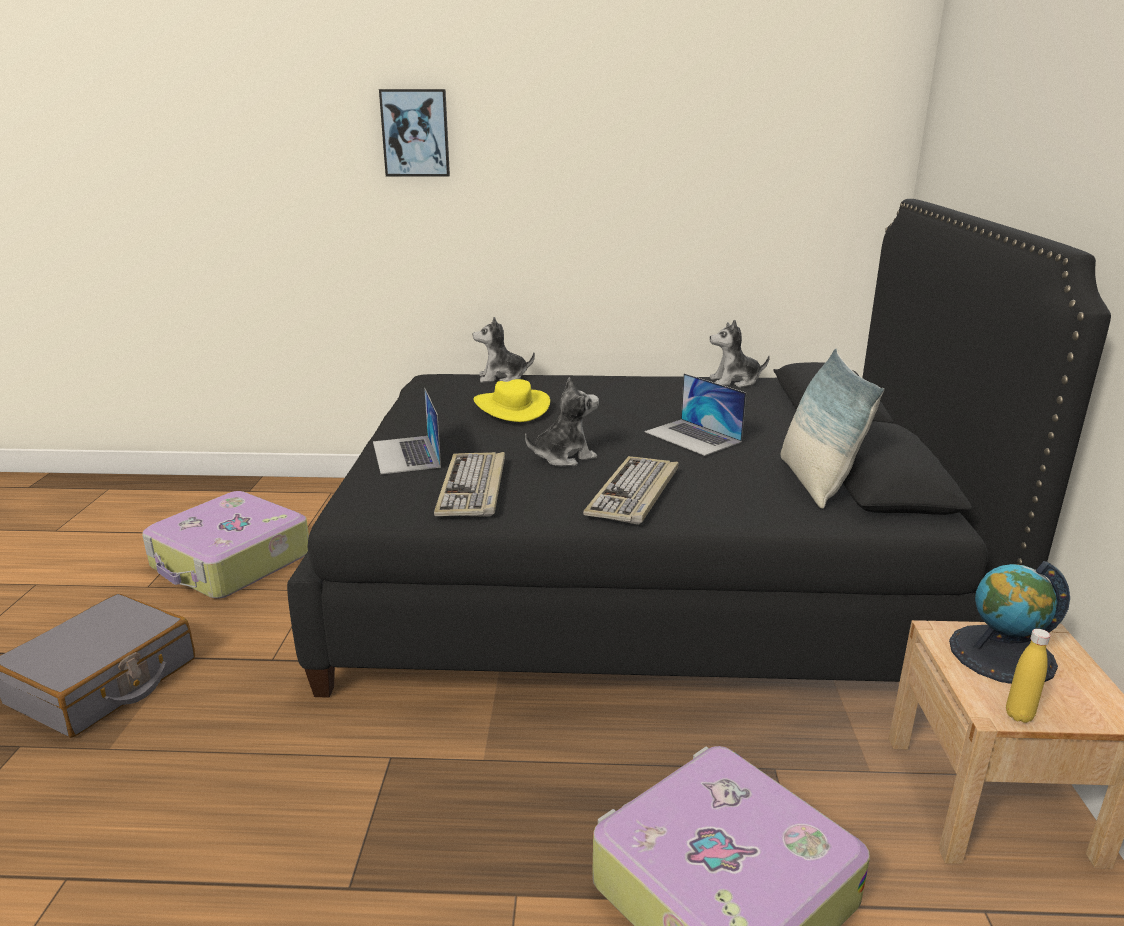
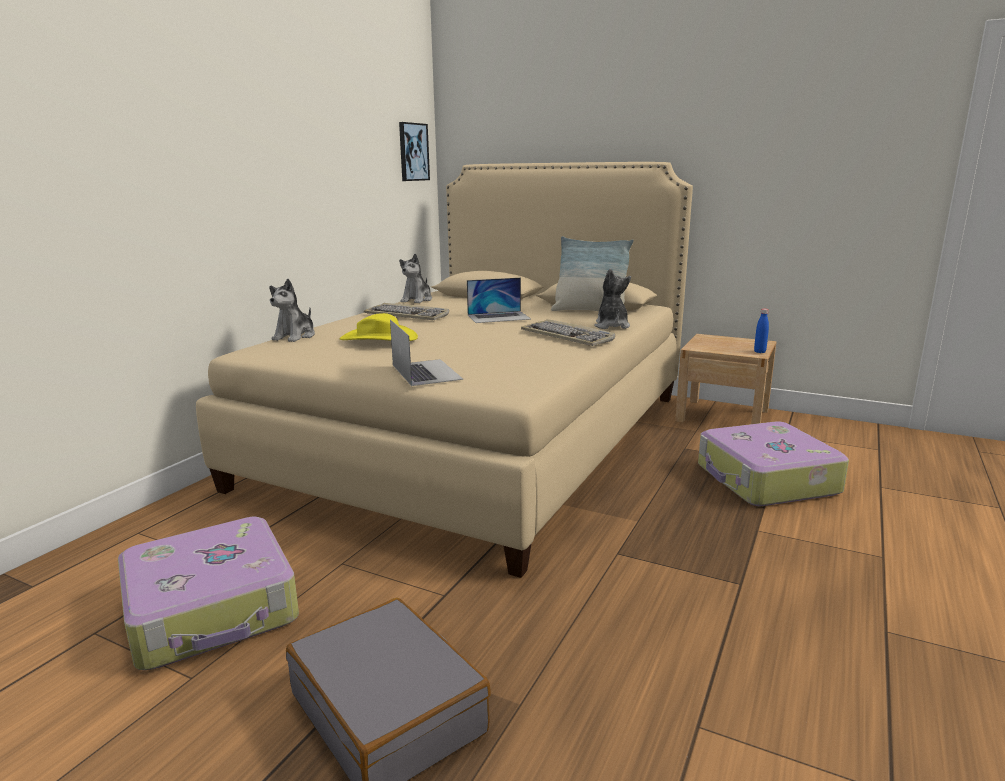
camera: 65 degrees left, 5 degrees down
(406, 454) = (426, 372): laptop -> laptop turned 120 degrees counterclockwise
(415, 133) = (148, 106): picture -> picture (413, 152)
(473, 488) = (516, 363): keyboard -> keyboard (408, 315)
(563, 457) = (490, 341): plush toy -> plush toy (611, 326)
(641, 579) = (479, 437): black bed -> beige bed
(1002, 654) = (716, 344): globe -> none
(1019, 715) = (759, 352): yellow bottle -> blue bottle

